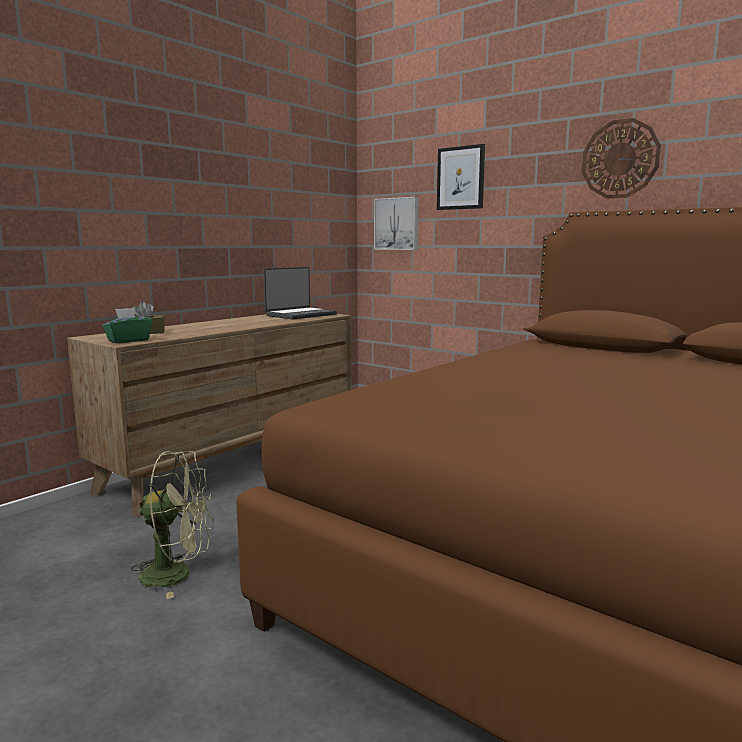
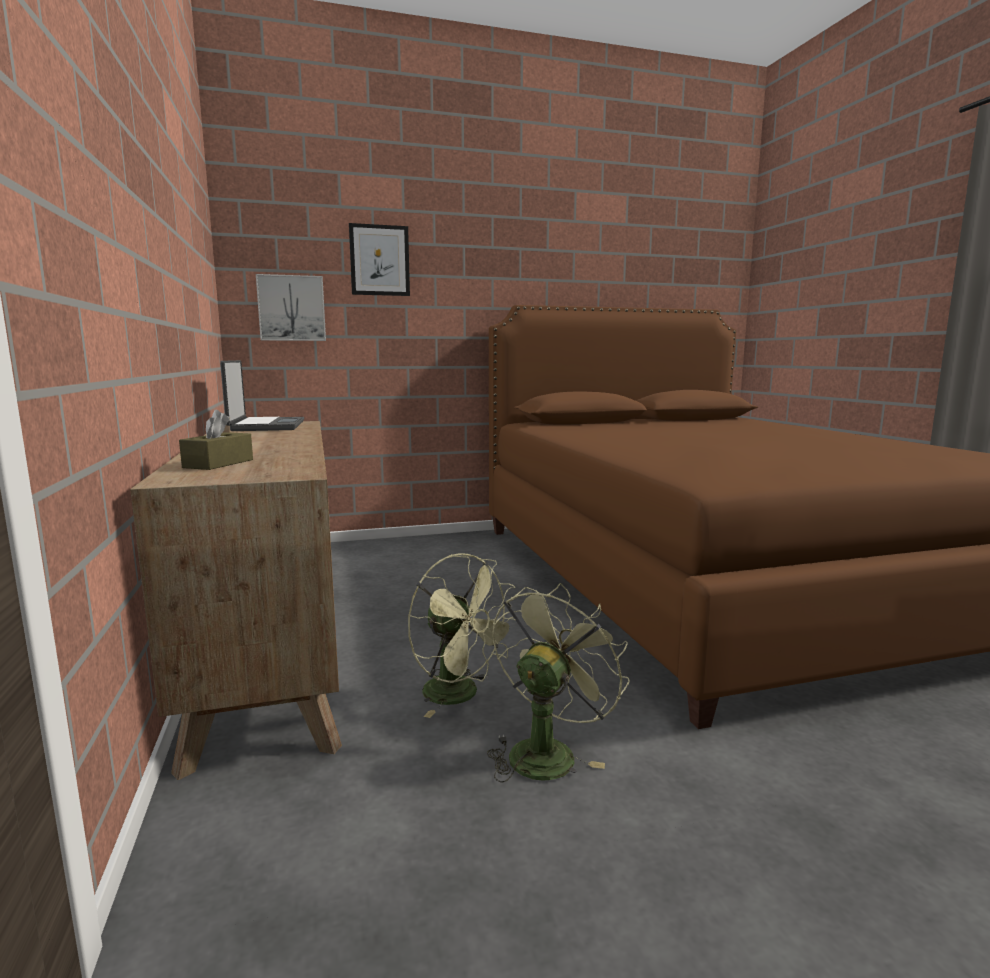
camera: 55 degrees left, 0 degrees up
(128, 340) = (279, 472): green tissue box -> none
(226, 527) = (461, 695): none -> green fan
(620, 159) = (541, 261): wall clock -> none

